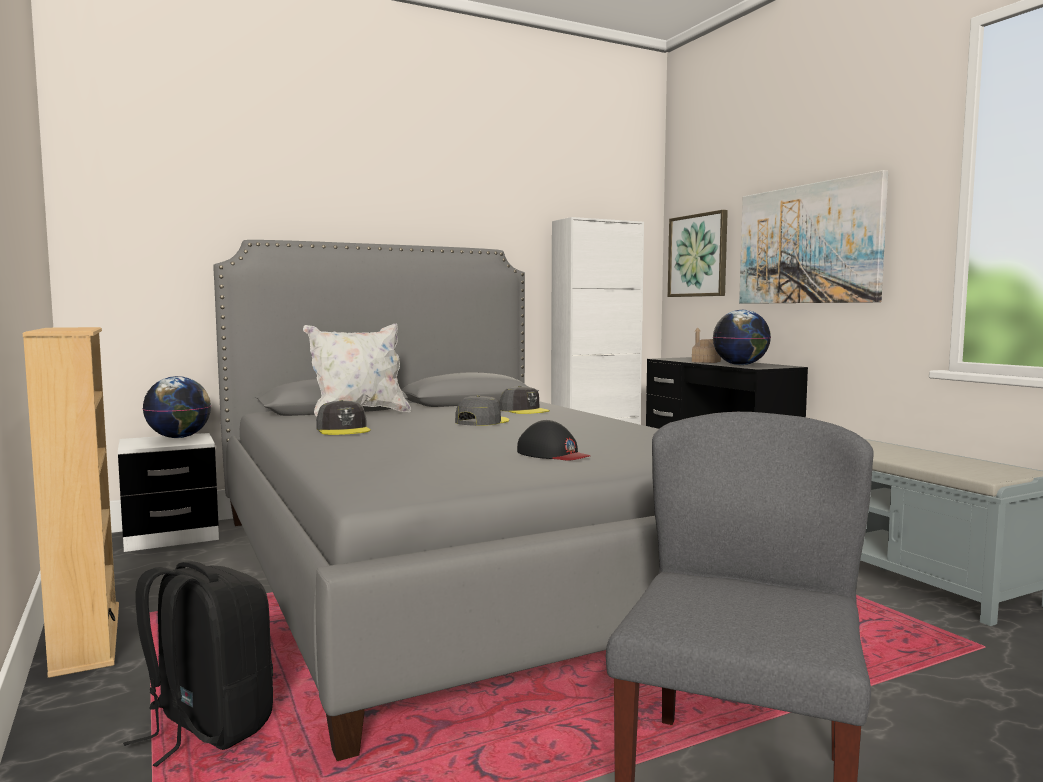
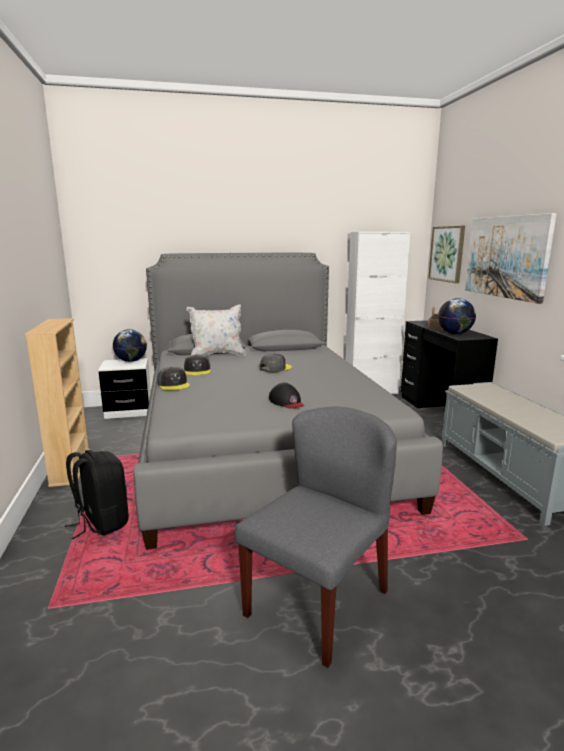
camera: 15 degrees right, 10 degrees up
(524, 410) = (309, 358): grey cap -> grey cap (173, 384)

